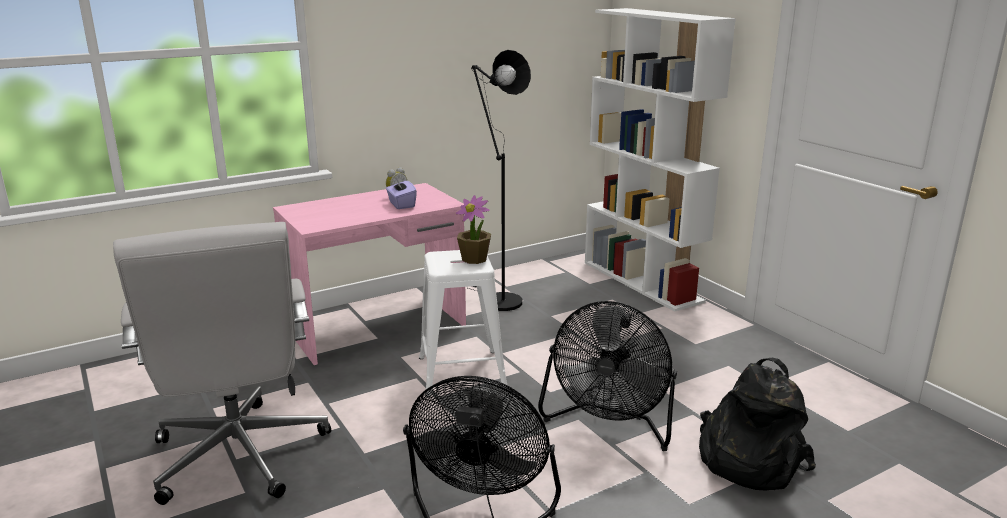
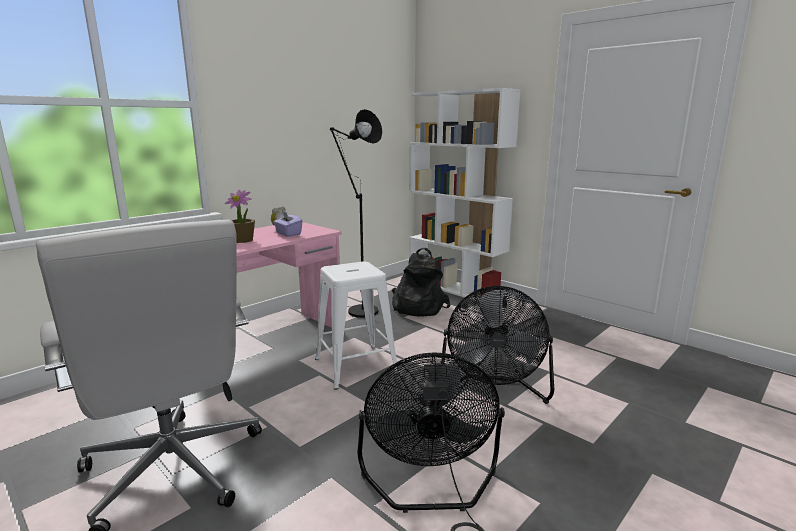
camera: 15 degrees left, 5 degrees down
(474, 259) = (365, 268): potted plant -> potted plant (243, 240)
(747, 459) = (609, 400): black backpack -> black backpack (417, 307)

